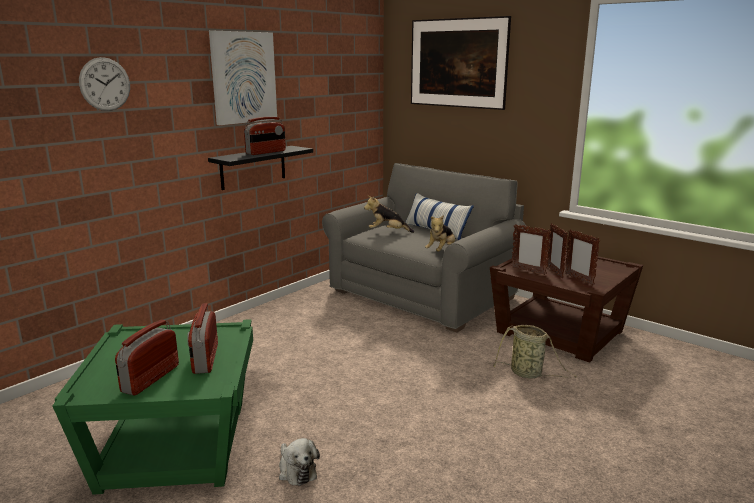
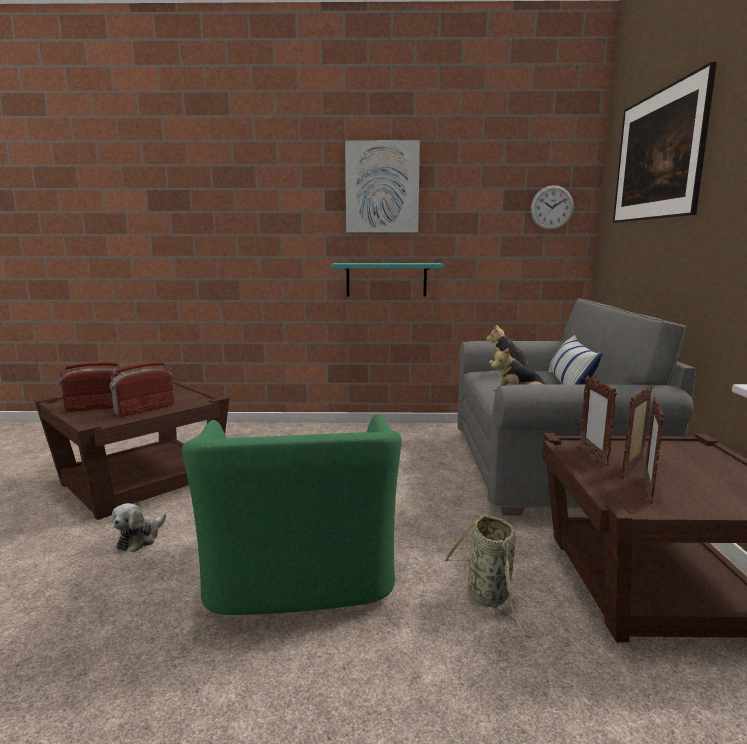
camera: 50 degrees right, 5 degrees down
(105, 84) = (241, 189): wall clock -> wall clock (551, 207)
(177, 444) = (141, 482): green side table -> brown side table
(253, 167) = (386, 279): black shelf -> turquoise shelf
(266, 152) = (389, 263): radio -> none
(436, 418) = (300, 572): none -> green armchair

